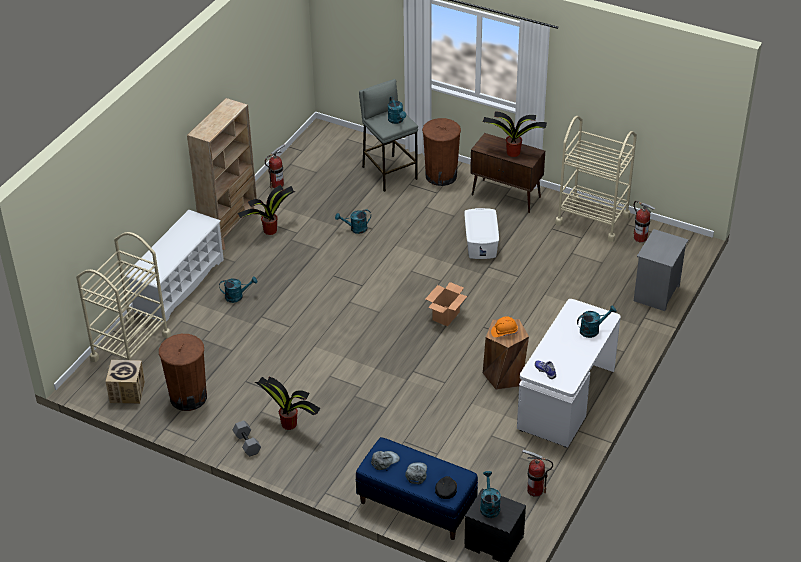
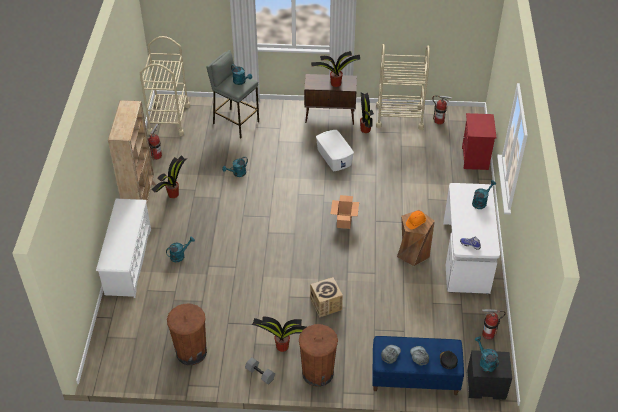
camera: 25 degrees left, 5 degrees up
(127, 392) = (139, 365): cardboard box -> cardboard box (326, 304)
(130, 347) = (119, 326): beige cart -> beige cart (169, 119)
(441, 176) = (274, 114): brown trash can -> brown trash can (317, 373)
(539, 223) = (365, 130): none -> potted plant
(657, 294) = (475, 159): grey nightstand -> red nightstand

